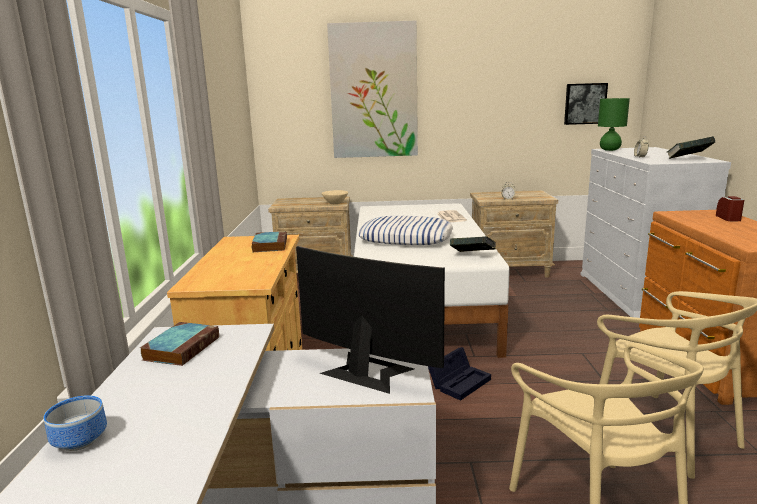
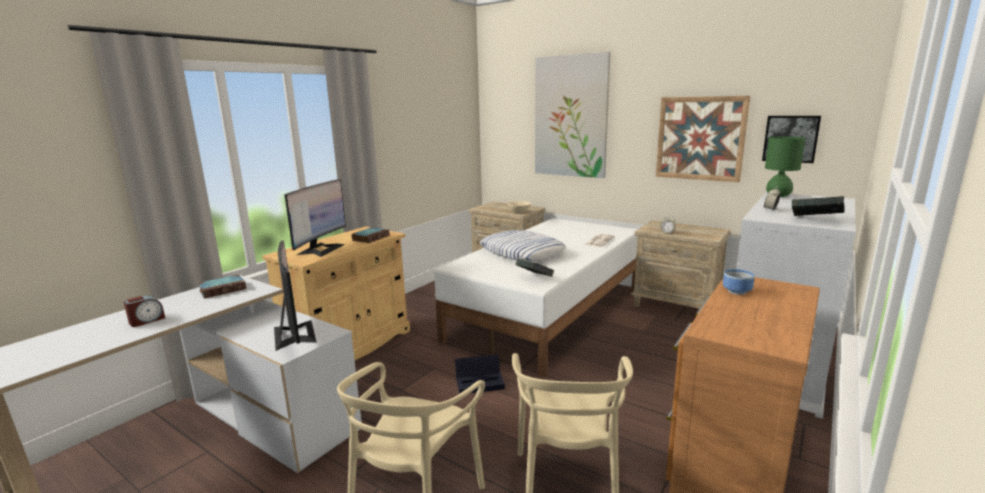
camera: 35 degrees right, 0 degrees up
(81, 439) = (113, 318): bowl -> bowl (736, 291)
(239, 268) = (321, 249): none -> monitor
(510, 107) = (700, 138): none -> picture
(728, 218) = (787, 298): alarm clock -> alarm clock (147, 321)

